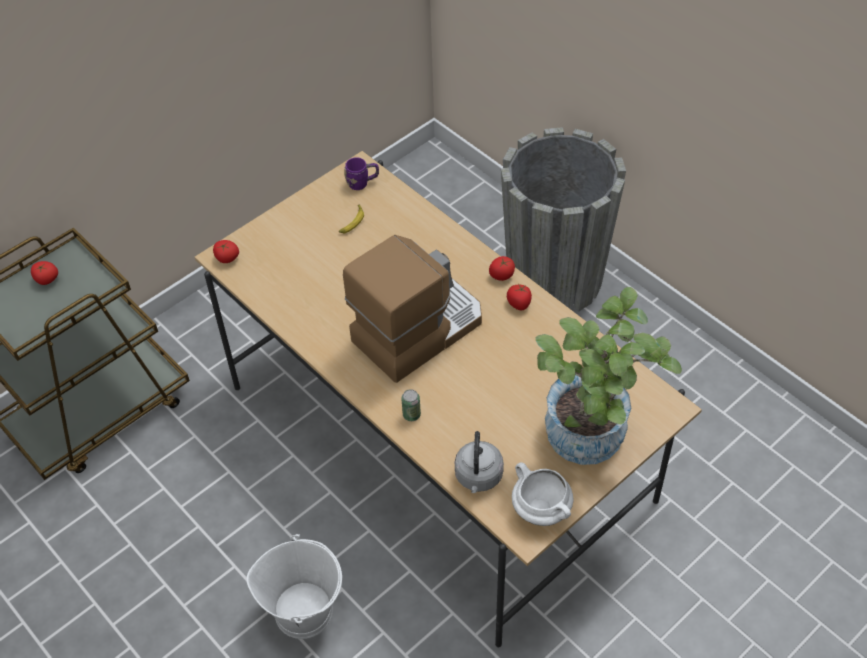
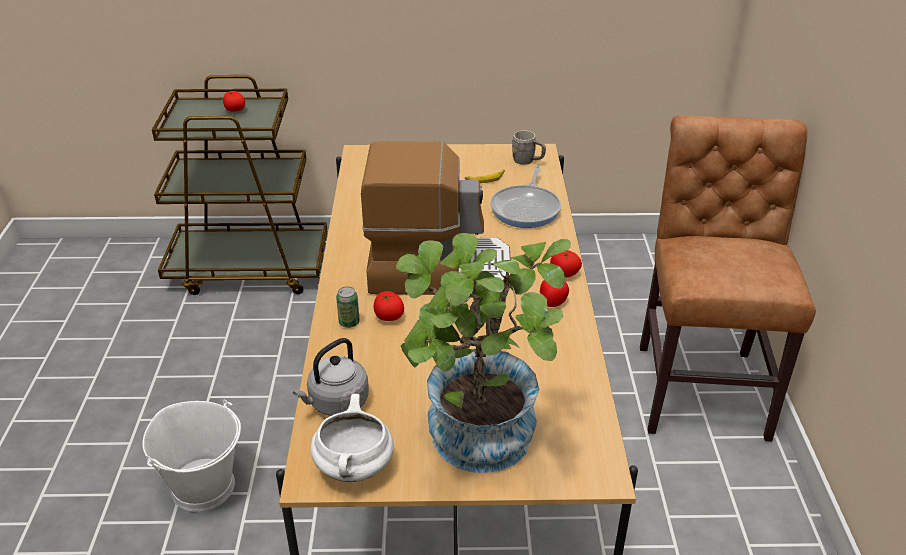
camera: 40 degrees right, 15 degrees down
(227, 258) = (363, 156): tomato -> tomato (388, 317)
(362, 183) = (527, 161): purple mug -> grey mug
(414, 232) = (526, 208): none -> frying pan
(554, 279) = (700, 385): grey planter -> brown chair

